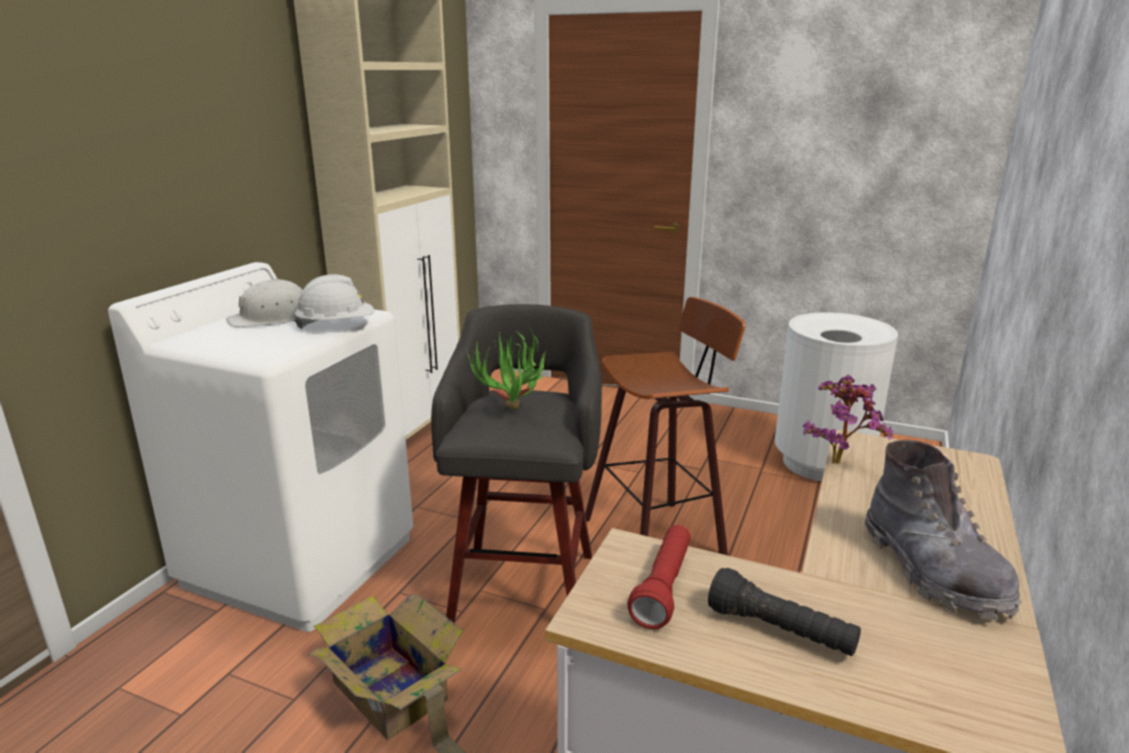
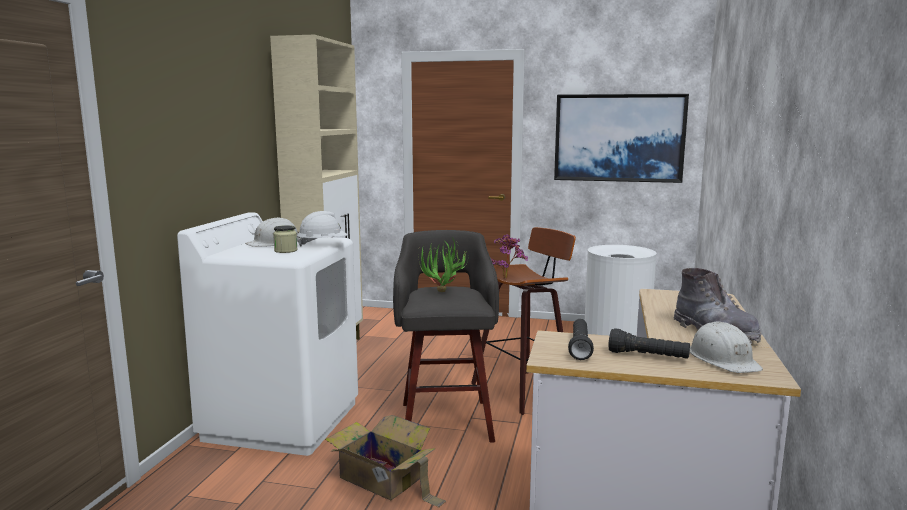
camera: 10 degrees left, 10 degrees down
(271, 337) = (286, 250): none -> jar
(663, 588) = (579, 347): red flashlight -> black flashlight
(839, 461) = (649, 300): potted plant -> potted plant (507, 278)
(862, 142) = (619, 138): none -> picture
(928, 657) = (723, 359): none -> white hard hat

